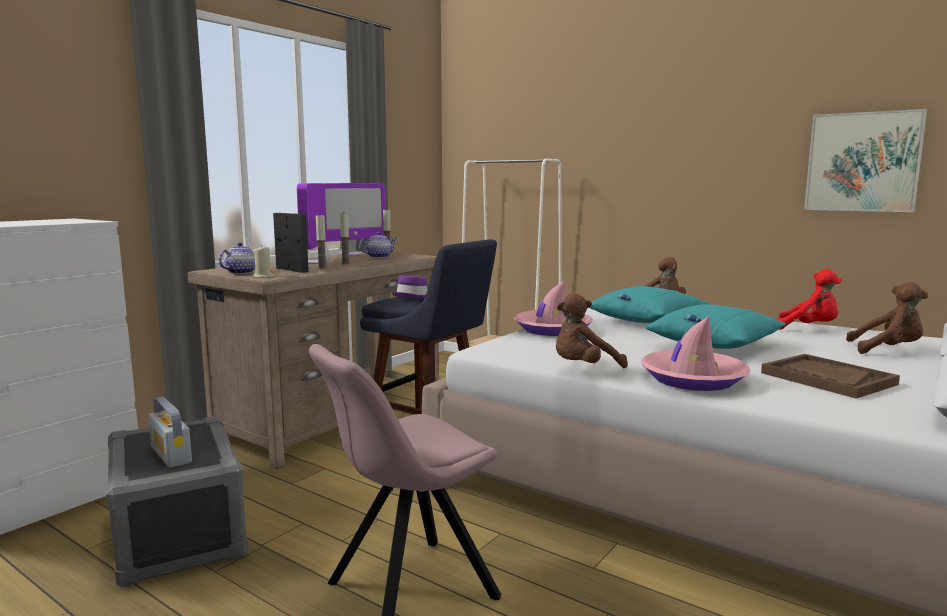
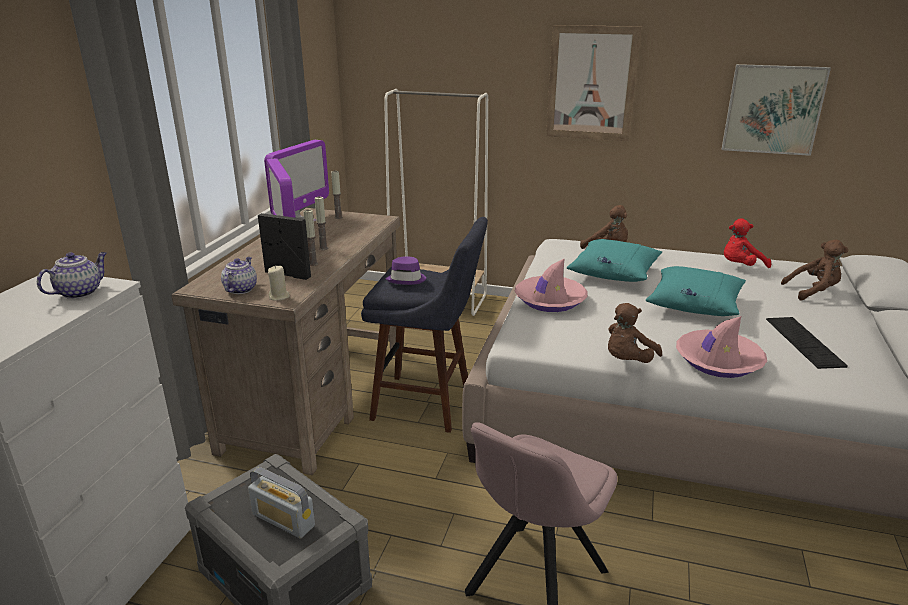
camera: 20 degrees left, 15 degrees up
(379, 256) = (338, 226): teapot -> teapot (80, 292)
(662, 147) = (591, 83): none -> picture
(809, 328) = (740, 266): red plush toy -> red plush toy turned 150 degrees clockwise
(827, 378) = (804, 342): brown tray -> keyboard

